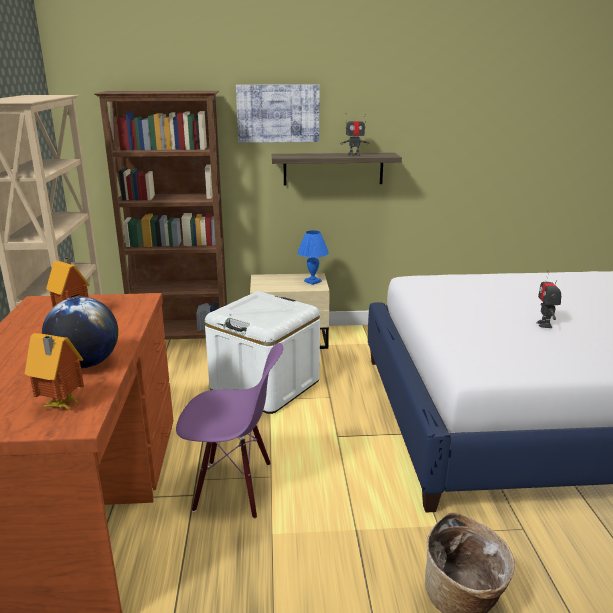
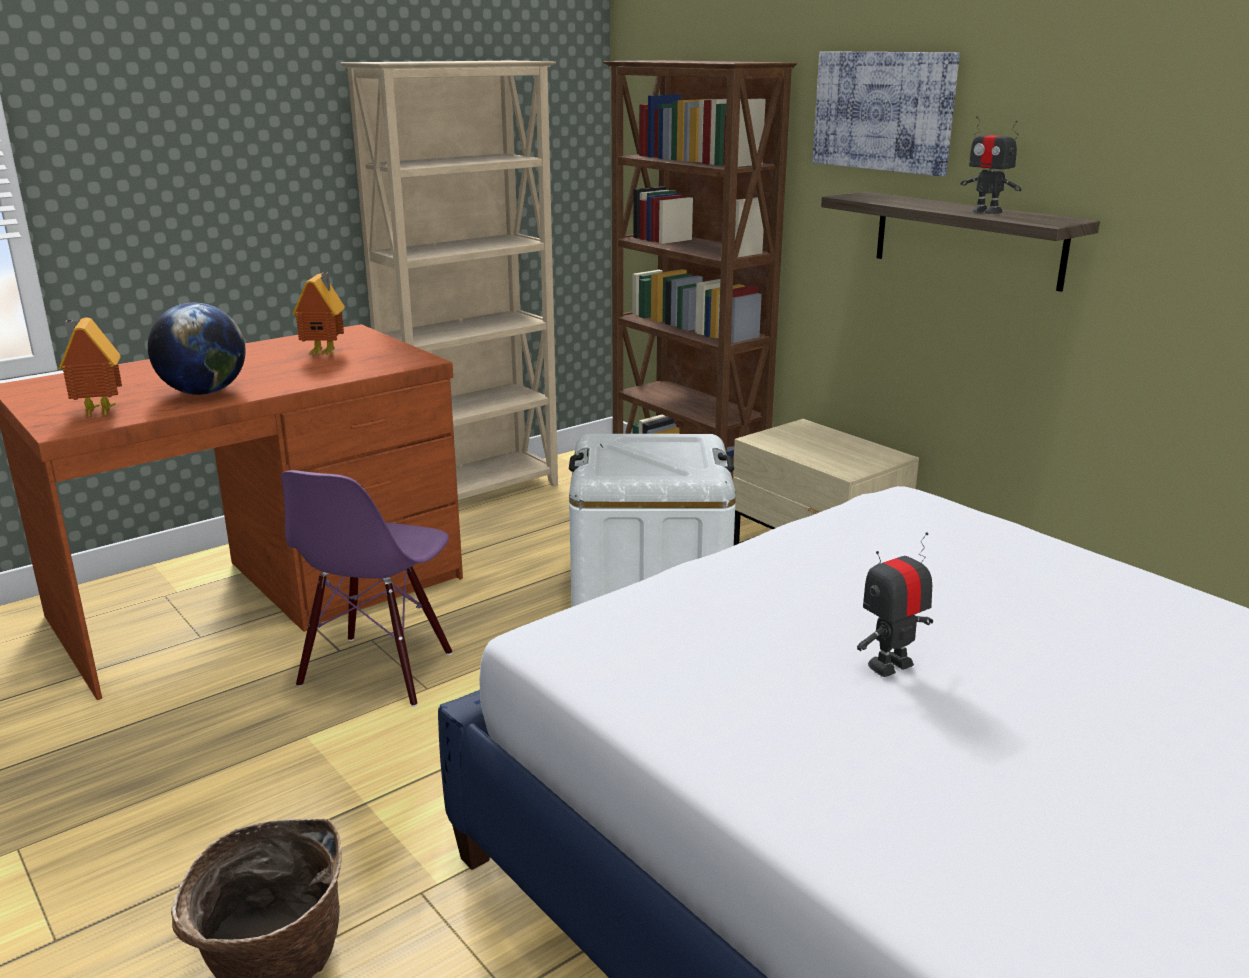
camera: 55 degrees right, 0 degrees up
(233, 487) = (378, 670): purple chair -> purple chair turned 45 degrees clockwise
(313, 281) = (862, 461): blue table lamp -> none

